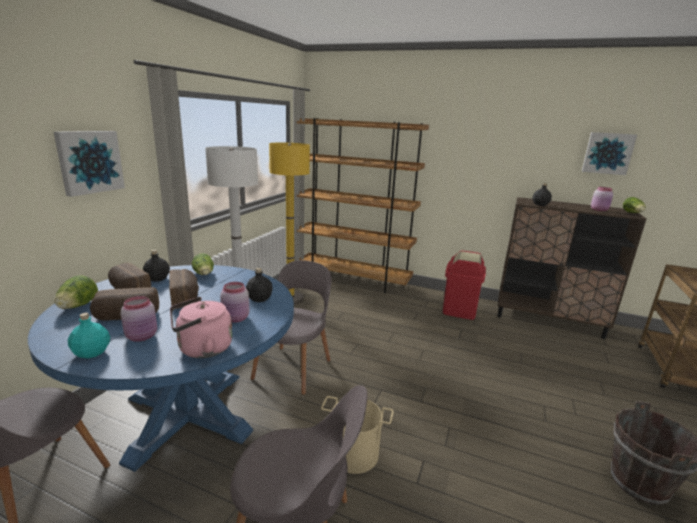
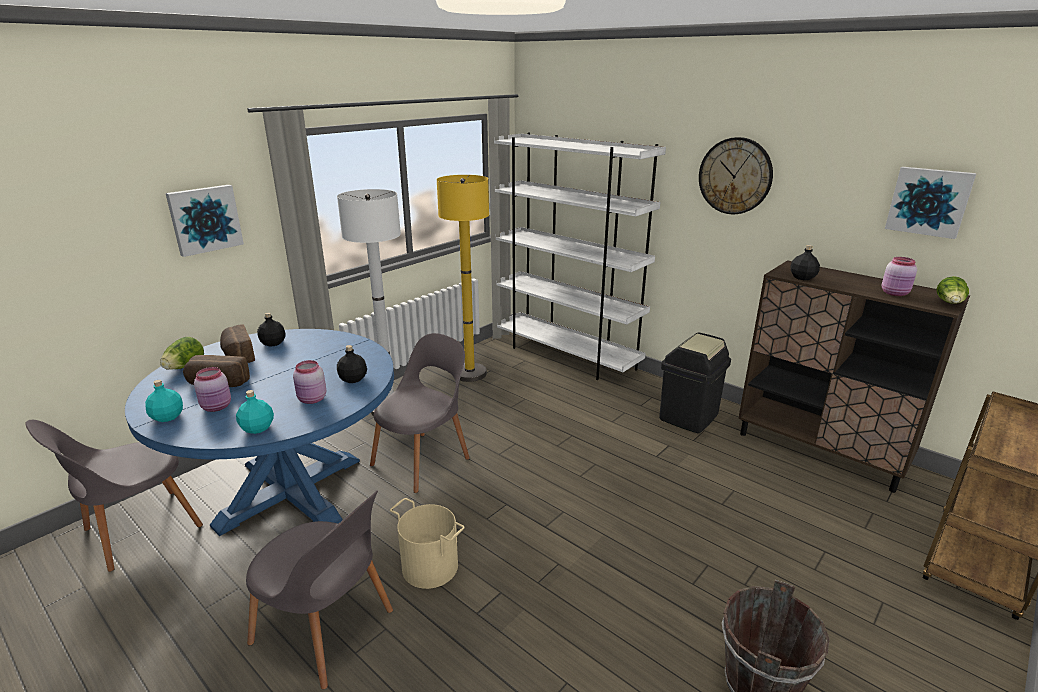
camera: 20 degrees right, 5 degrees up
(185, 298) = (283, 369): bread -> none
(202, 349) = (257, 428): pink kettle -> turquoise bottle
(204, 274) = (321, 342): lettuce -> none
(353, 280) = (566, 356): brown bookcase -> white bookcase
(460, 310) = (689, 417): red trash can -> black trash can
(479, 143) = (735, 176): none -> wall clock

